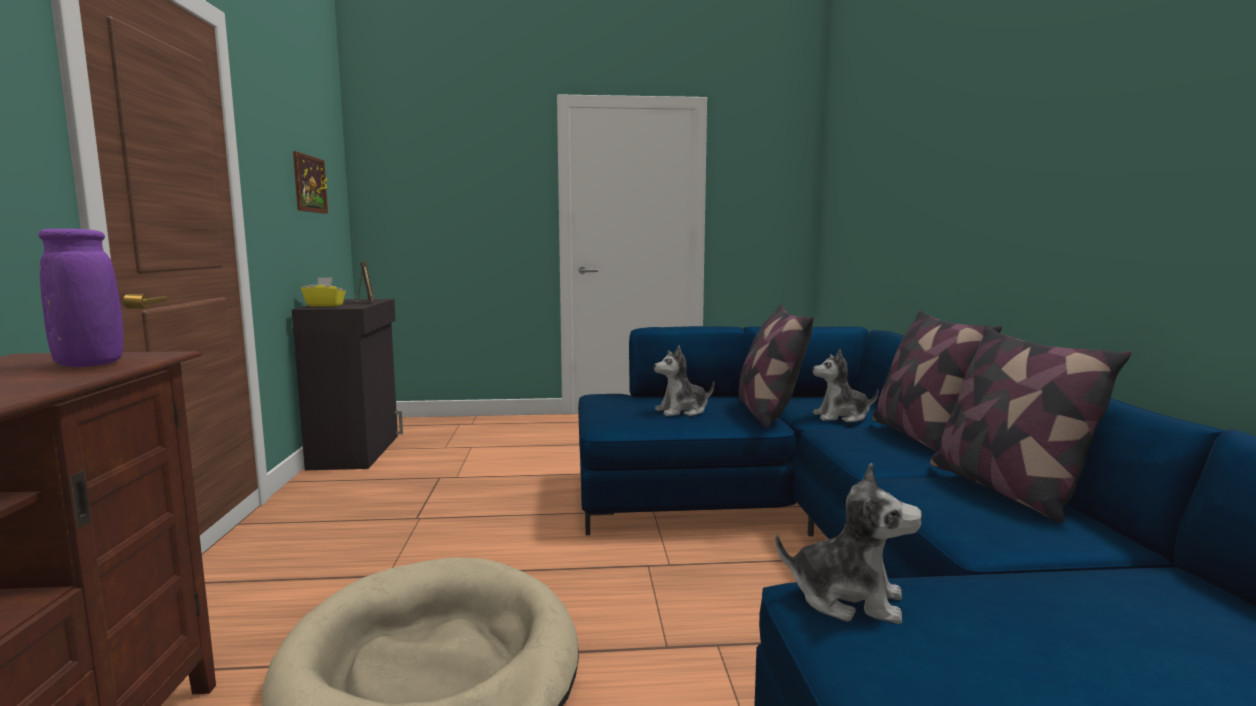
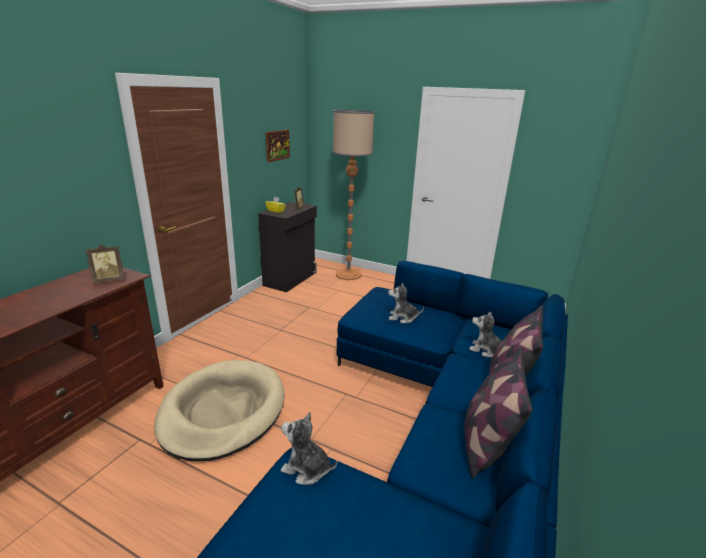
camera: 30 degrees right, 15 degrees up
(89, 364) = (109, 280): purple vase -> picture frame
(464, 427) = (348, 274): none -> floor lamp
(767, 413) = (449, 332): pillow -> none
(847, 599) = (306, 469): plush toy -> plush toy turned 150 degrees clockwise

